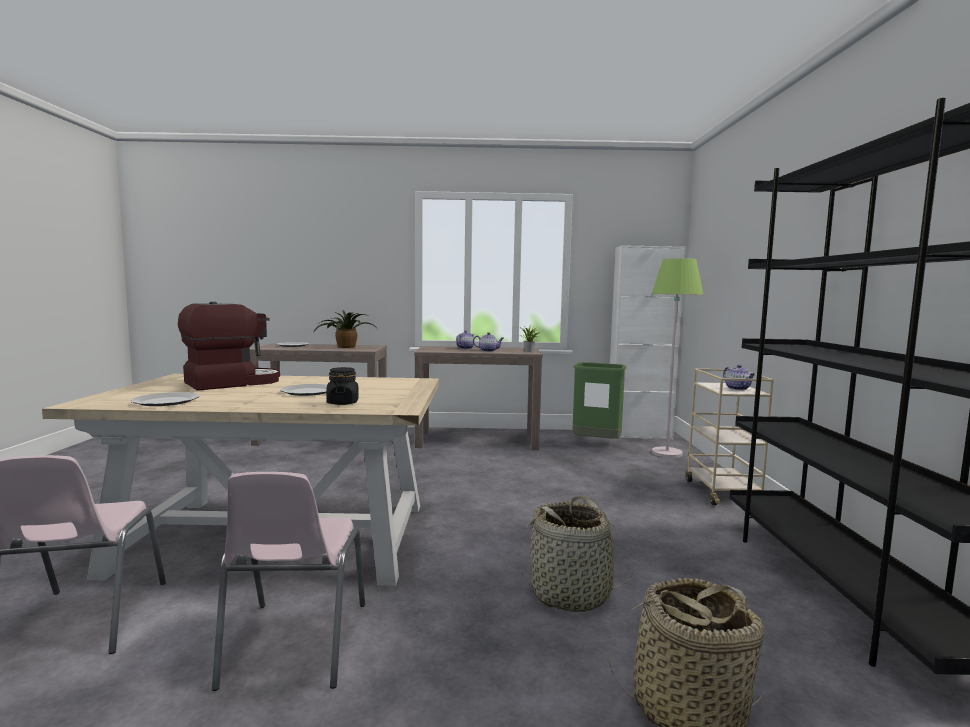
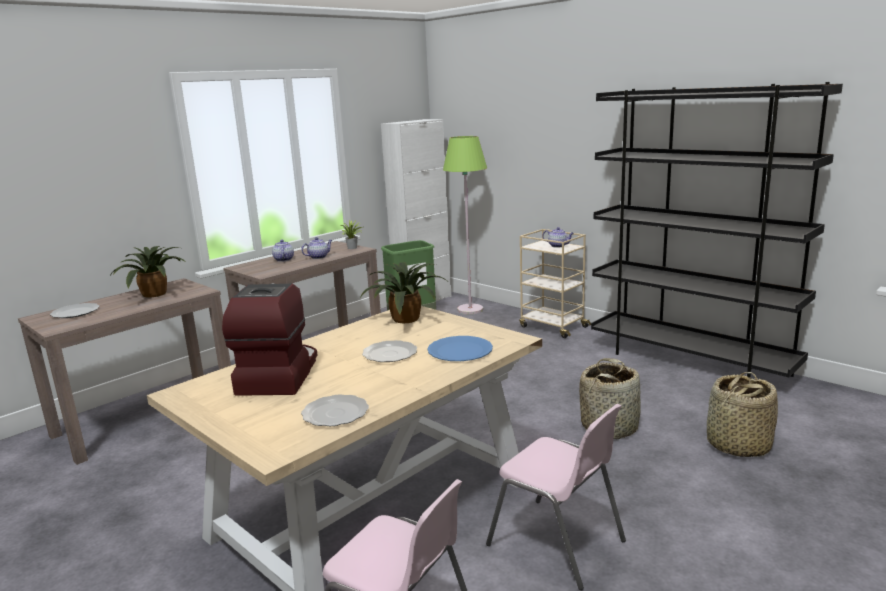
camera: 45 degrees left, 10 degrees up
(342, 402) = (460, 351): black jar -> blue plate
(394, 383) = (407, 320): none -> potted plant

